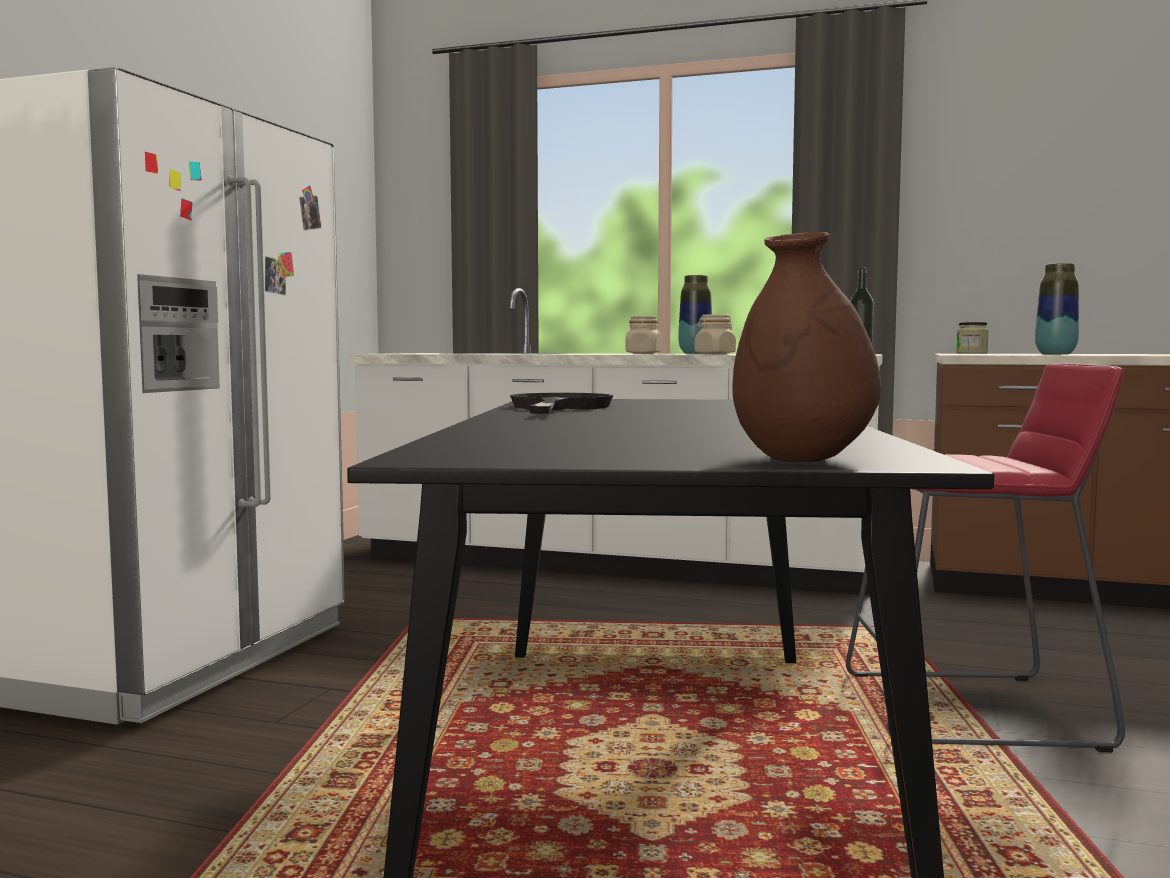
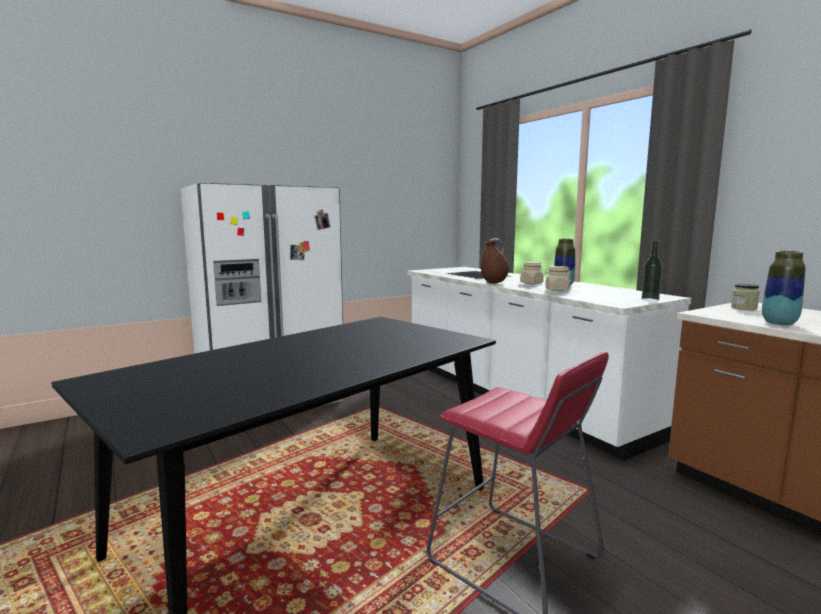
camera: 40 degrees right, 5 degrees up
(558, 408) = (336, 333): black frying pan -> none
(802, 460) = (137, 419): brown vase -> brown vase (494, 283)

